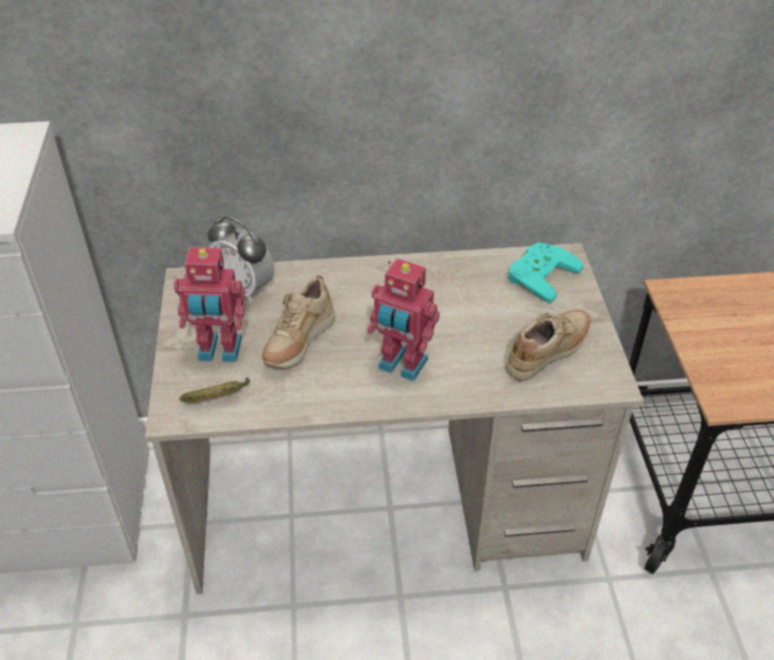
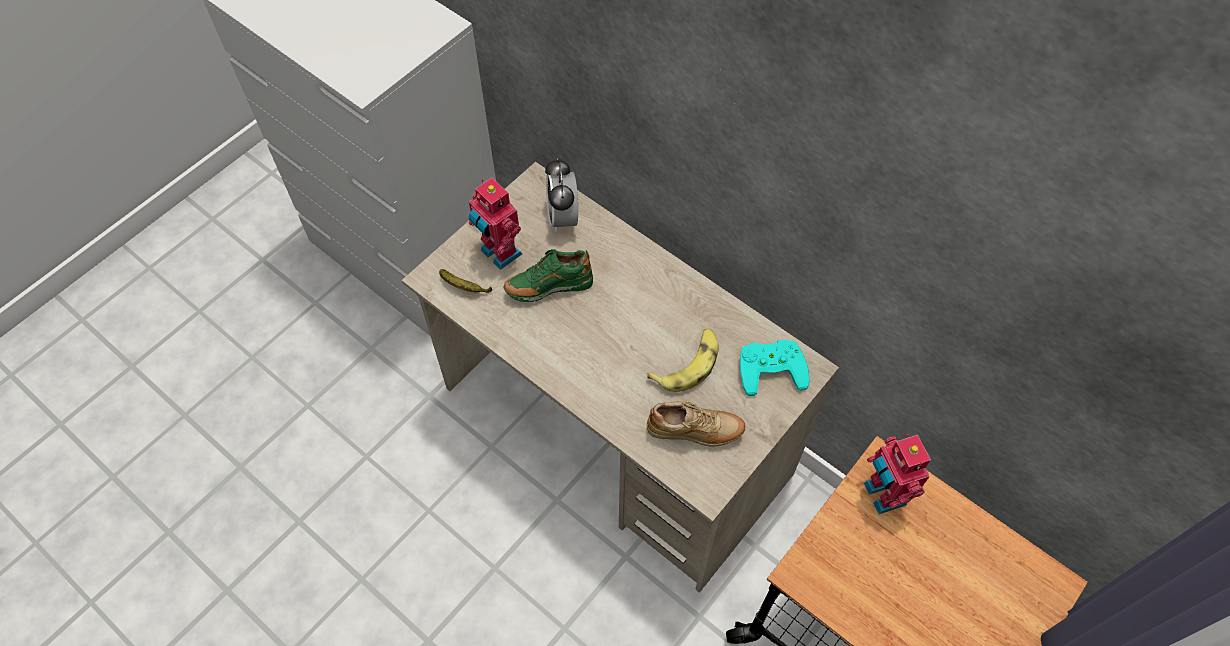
camera: 45 degrees right, 15 degrees up
(298, 344) = (548, 287): beige shoe -> green shoe
(401, 366) = (591, 357): toy robot -> toy robot (882, 495)
(481, 315) = (688, 364): none -> banana

